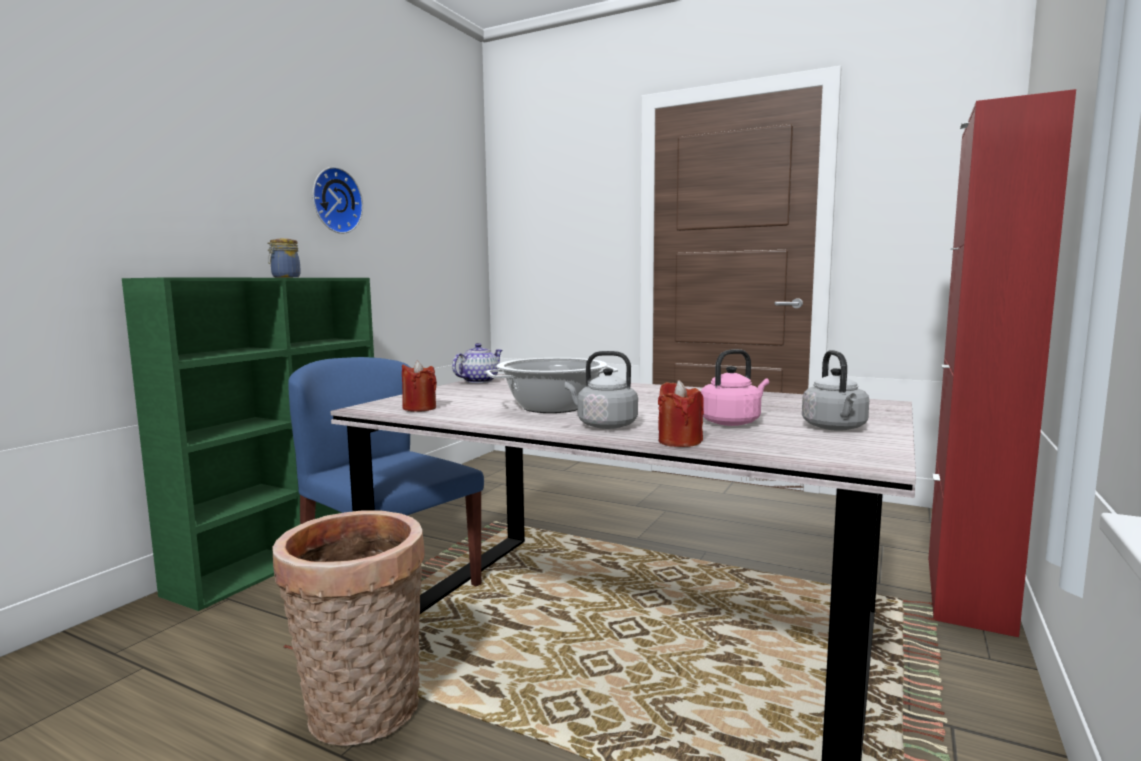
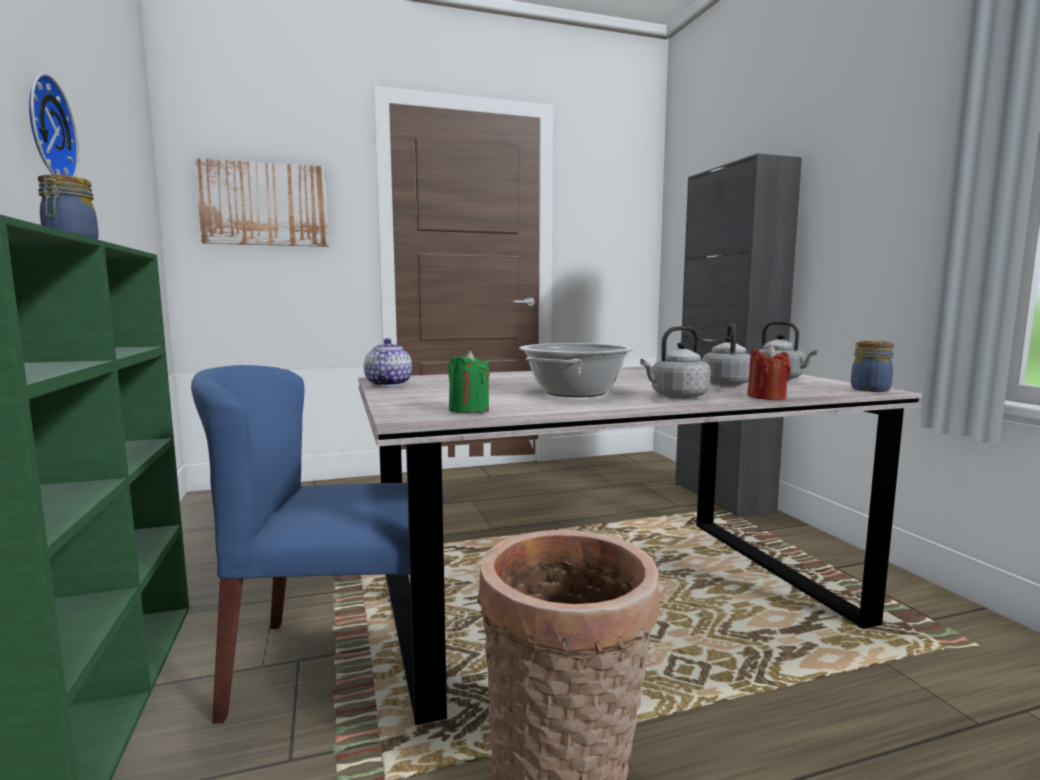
camera: 45 degrees left, 0 degrees up
(419, 408) = (469, 410): red candle -> green candle
(552, 219) = (265, 204): none -> picture
(732, 422) = (726, 383): pink kettle -> grey kettle
(863, 459) = (869, 389): none -> jar
(968, 593) = (722, 497): red cabinet -> black cabinet

